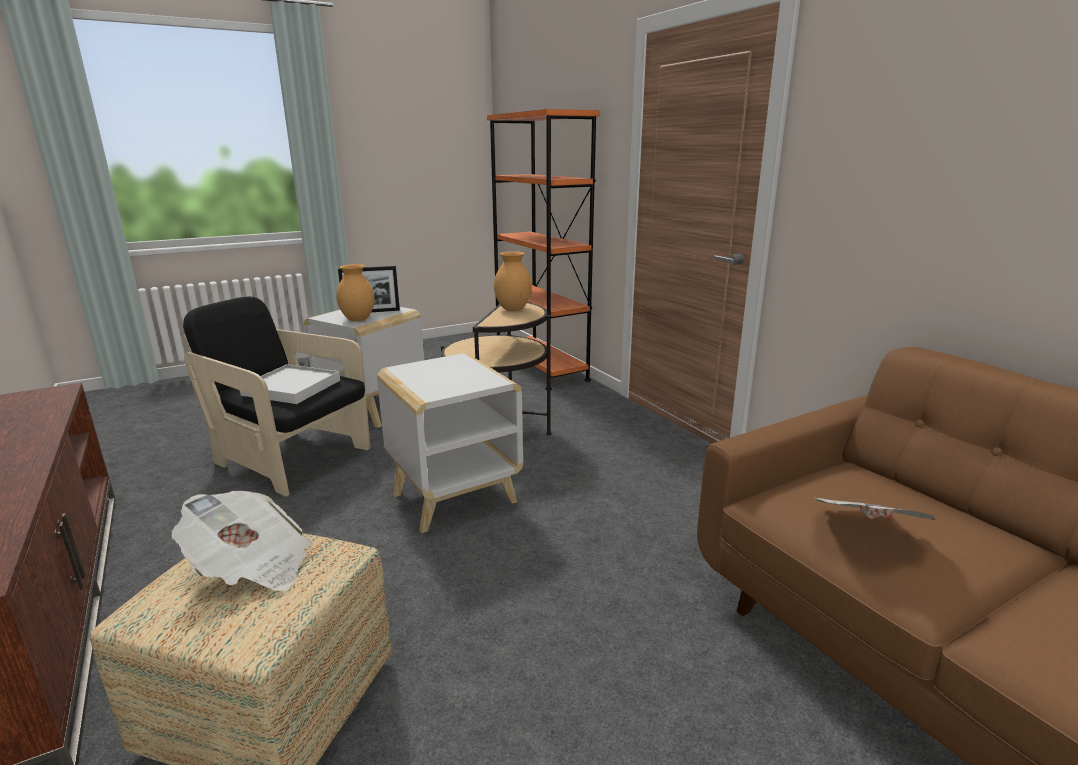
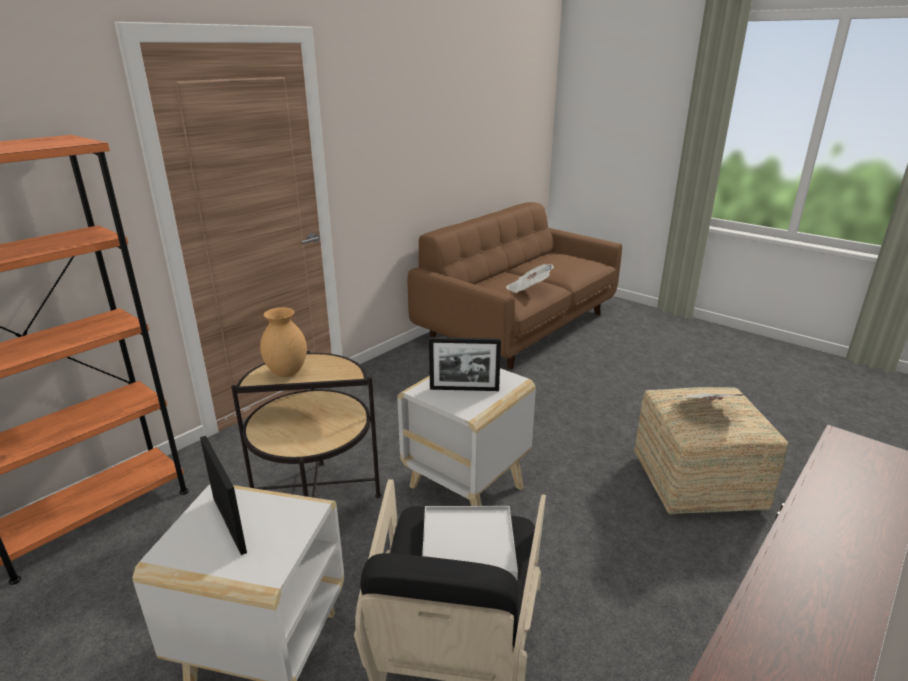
camera: 110 degrees left, 5 degrees up
(358, 319) = (284, 517): brown vase -> none
(440, 372) = (464, 389): none -> picture frame

